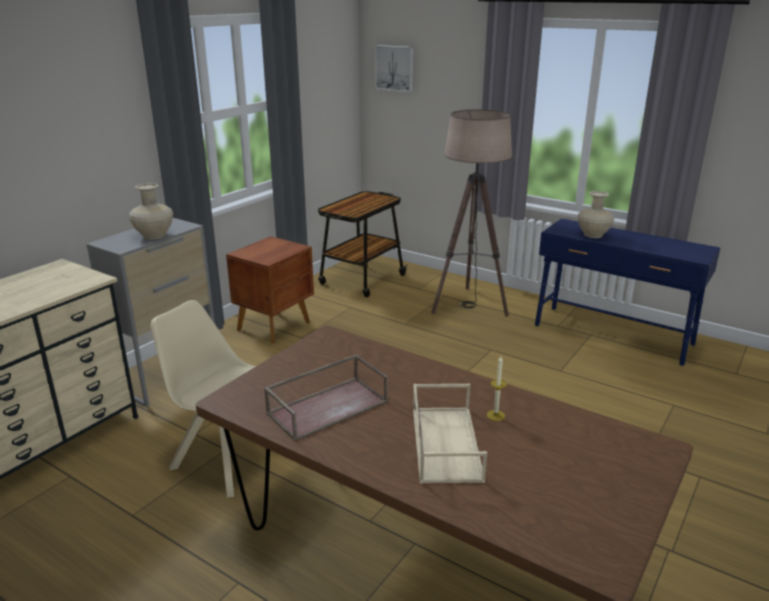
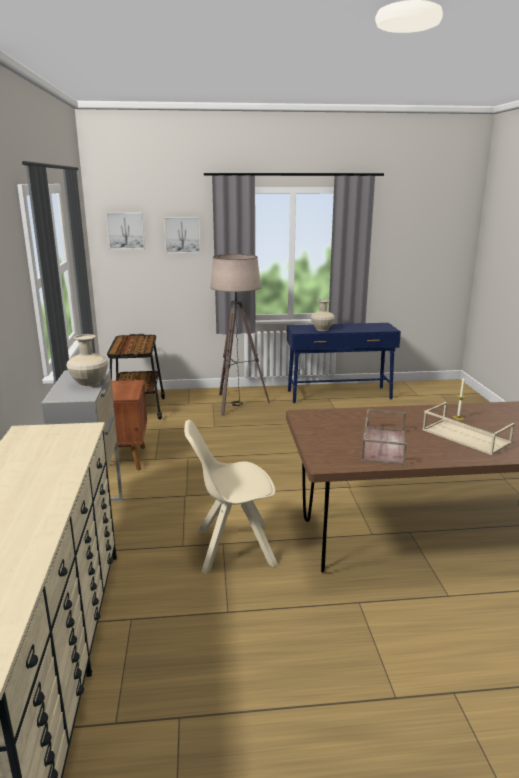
camera: 40 degrees left, 5 degrees down
(453, 78) = (182, 234): none -> picture

